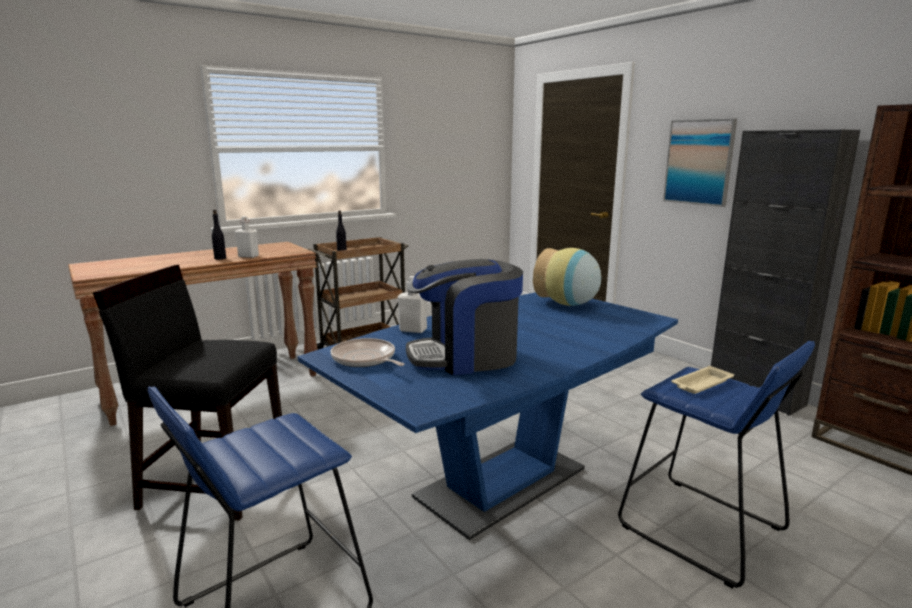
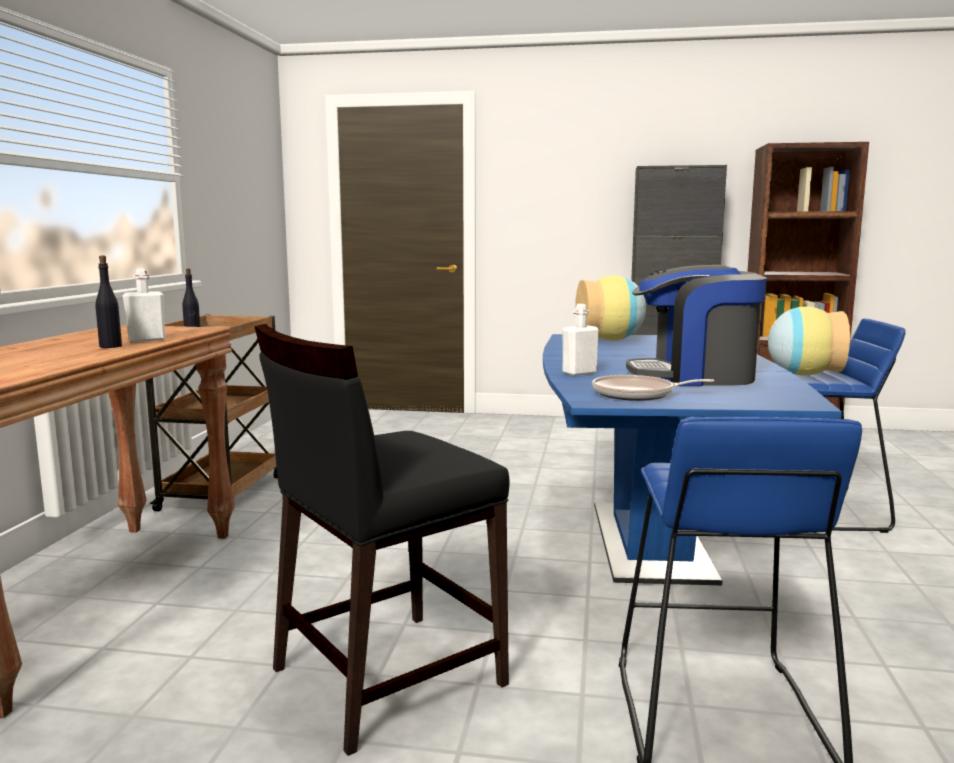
camera: 45 degrees left, 5 degrees down
(465, 357) = (694, 376): coffee machine -> coffee machine turned 60 degrees clockwise
(699, 162) = (569, 201): picture -> none
(701, 384) = (803, 374): beige tray -> vase

